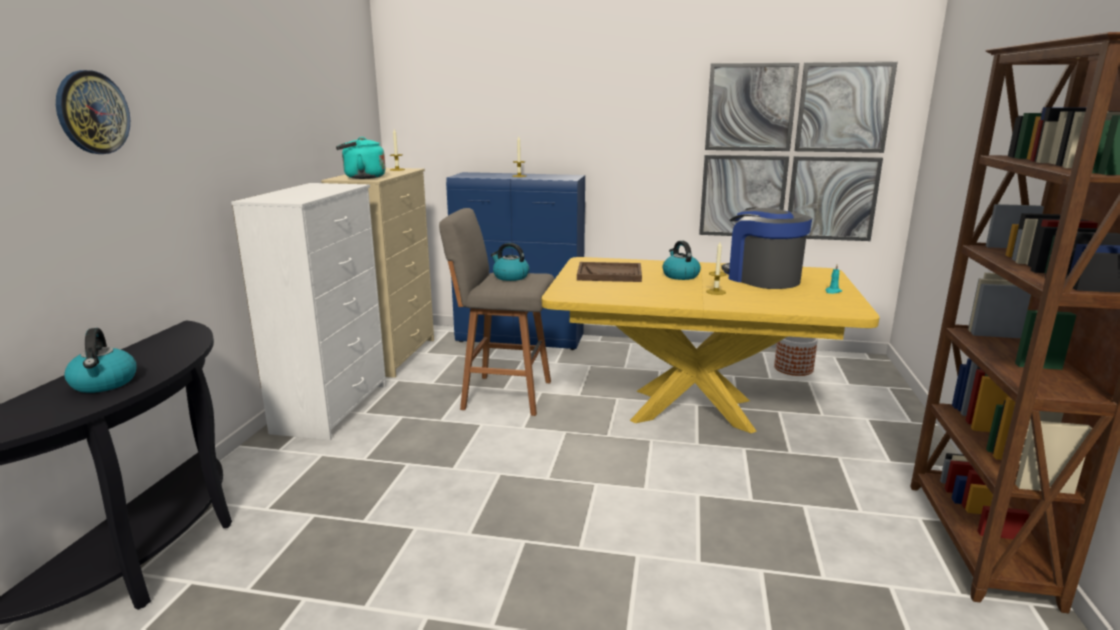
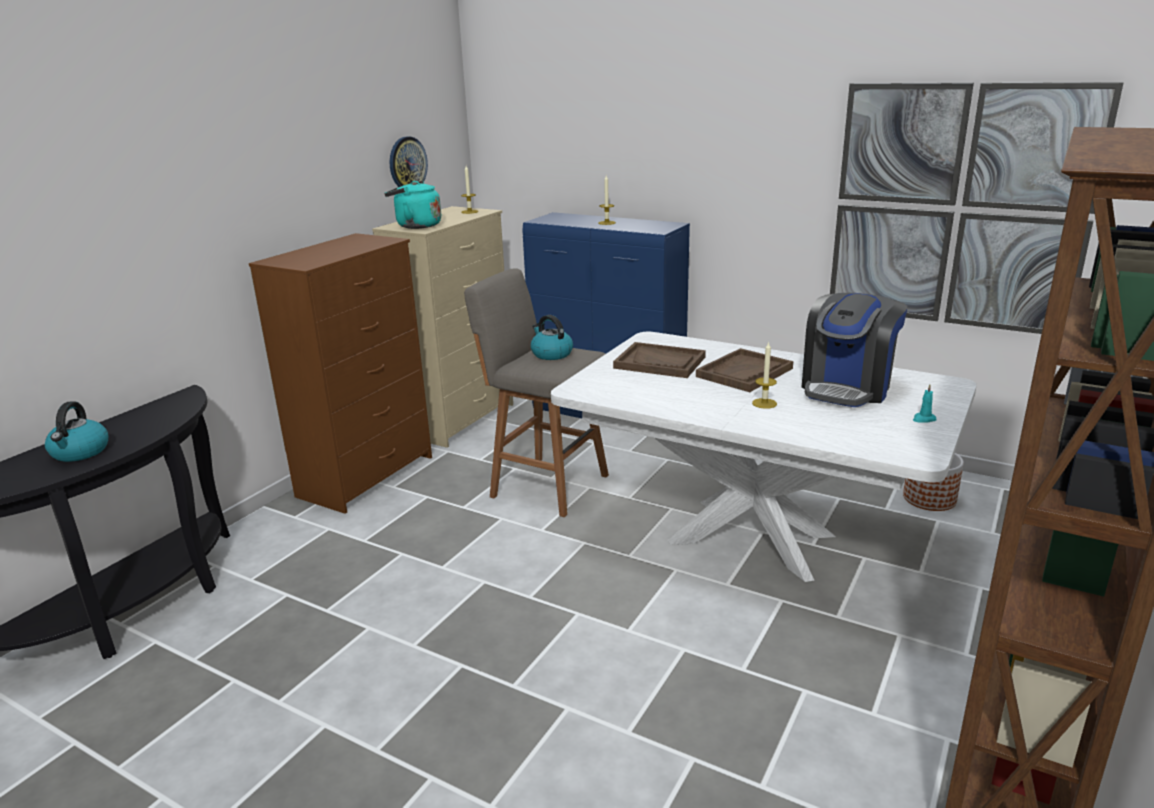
camera: 20 degrees right, 5 degrees up
(92, 112) = (90, 189): wall clock -> wall clock (407, 164)
(333, 408) = (368, 476): white dresser -> brown dresser
(680, 275) = (744, 373): kettle -> brown tray
(693, 411) = (752, 539): yellow dining table -> white dining table
(762, 278) = (847, 388): coffee machine -> coffee machine turned 135 degrees counterclockwise

